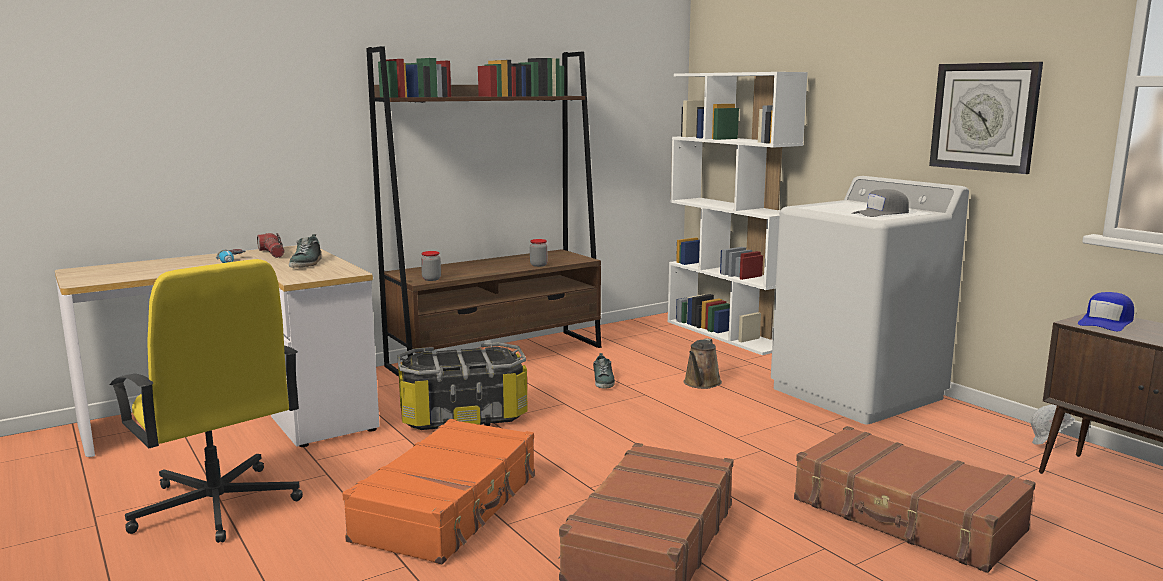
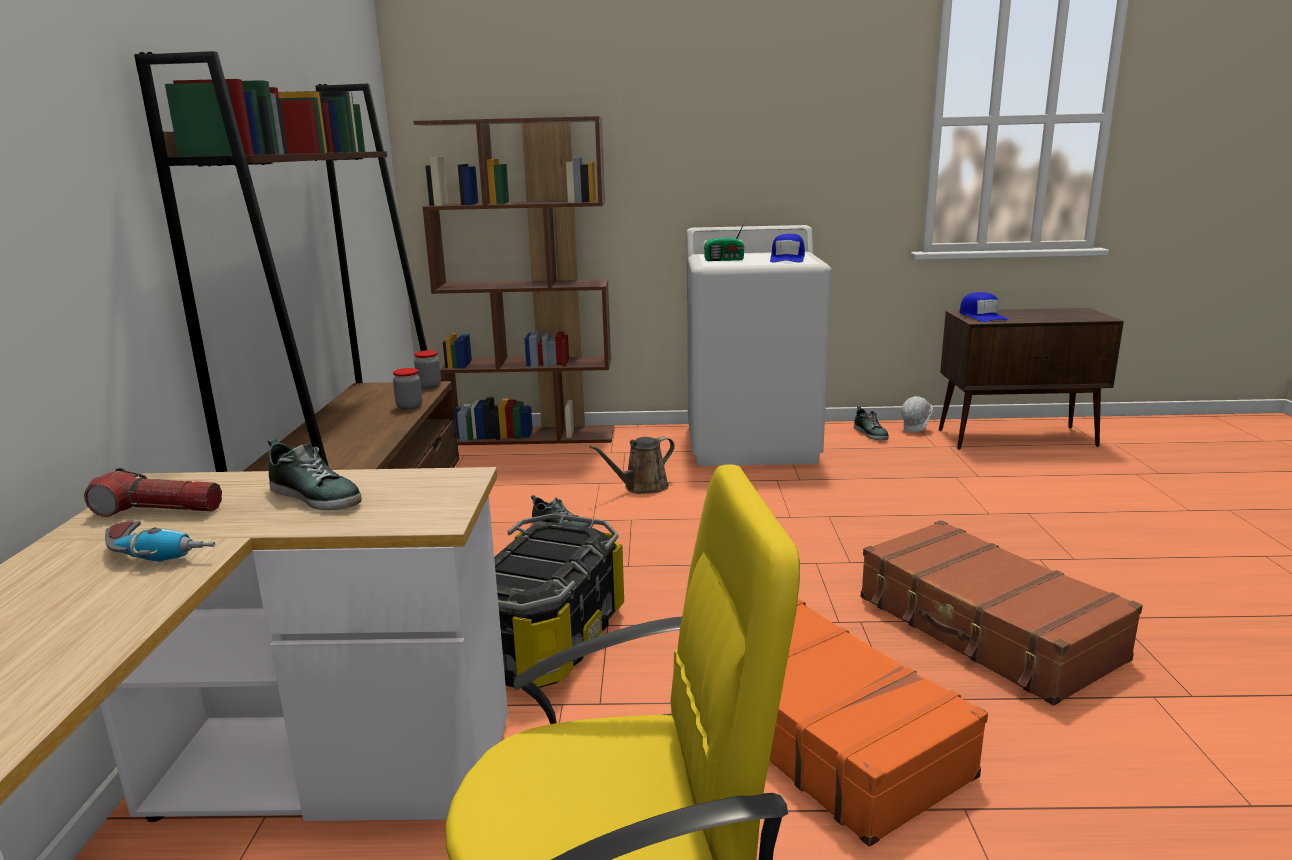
camera: 55 degrees left, 5 degrees up
(431, 279) = (350, 468): jar -> jar (429, 386)
(701, 383) = (642, 487): brown watering can -> brown watering can turned 90 degrees clockwise
(727, 334) = (533, 436): white bookcase -> brown bookcase
(834, 206) = (725, 260): none -> radio
(881, 213) = (787, 259): grey cap -> blue cap
(906, 516) = (1001, 512): brown suitcase -> none
(984, 117) = (811, 158): wall clock -> none
(990, 429) = (871, 433): none -> shoe

